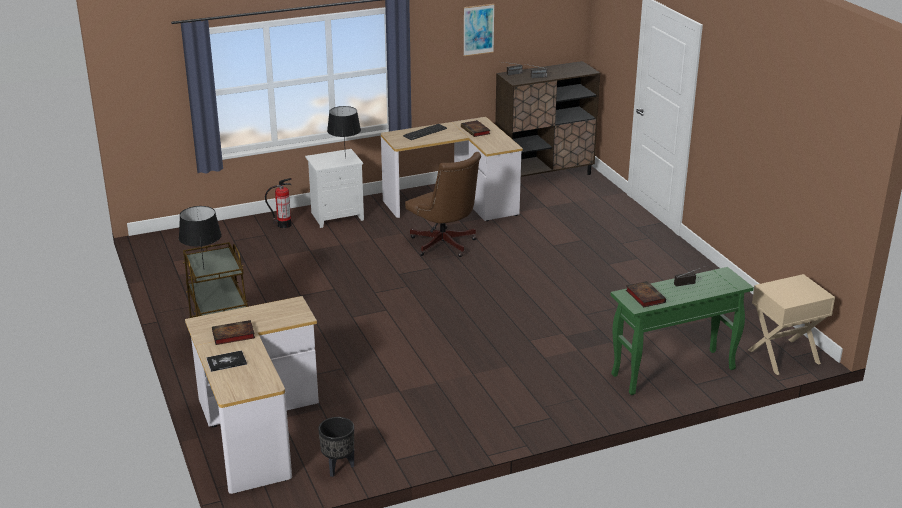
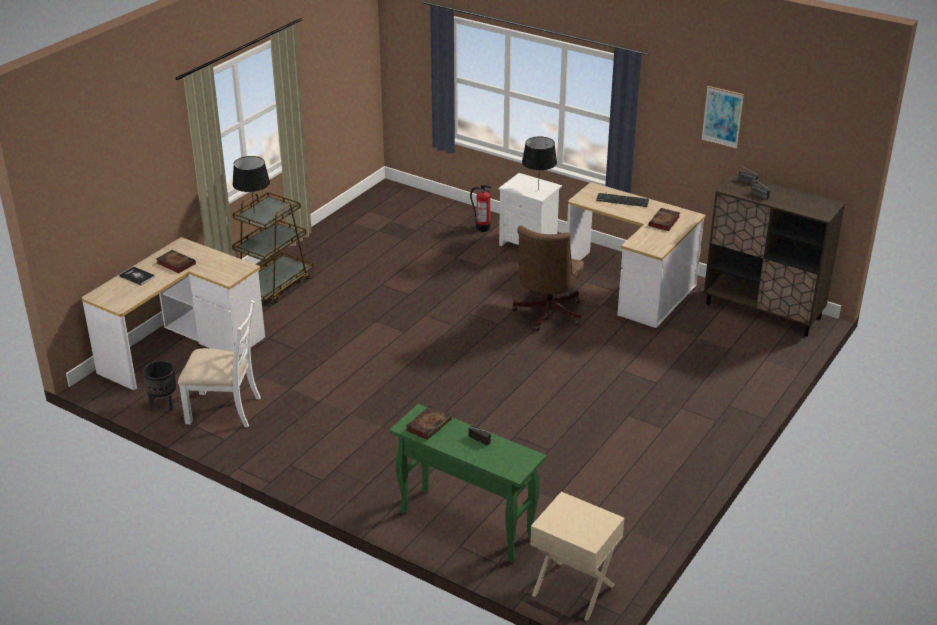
camera: 55 degrees right, 5 degrees up
(389, 435) = (224, 409): none -> white chair

